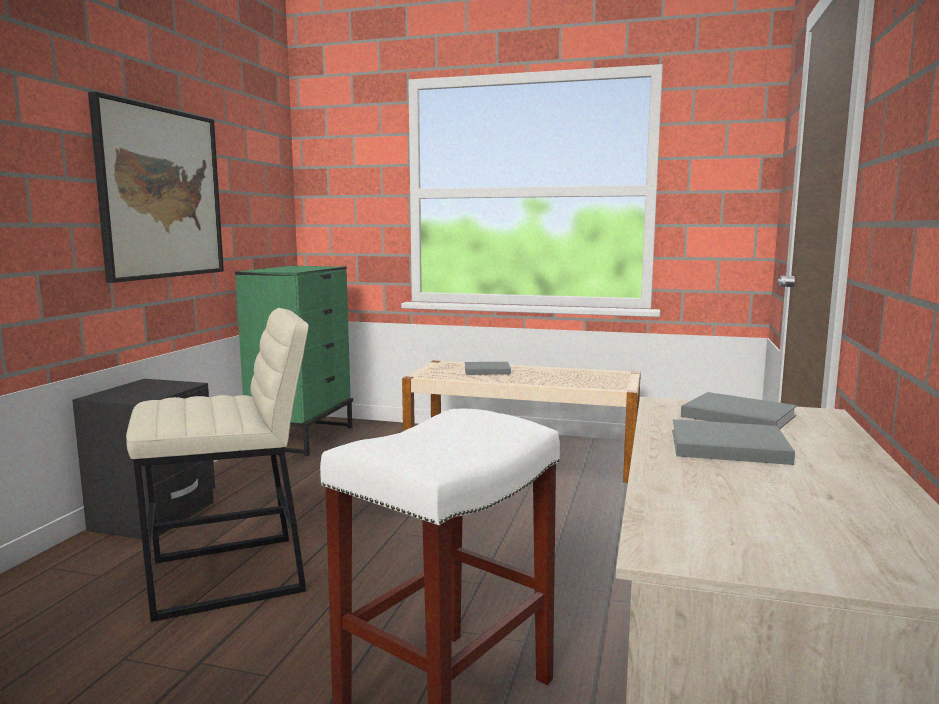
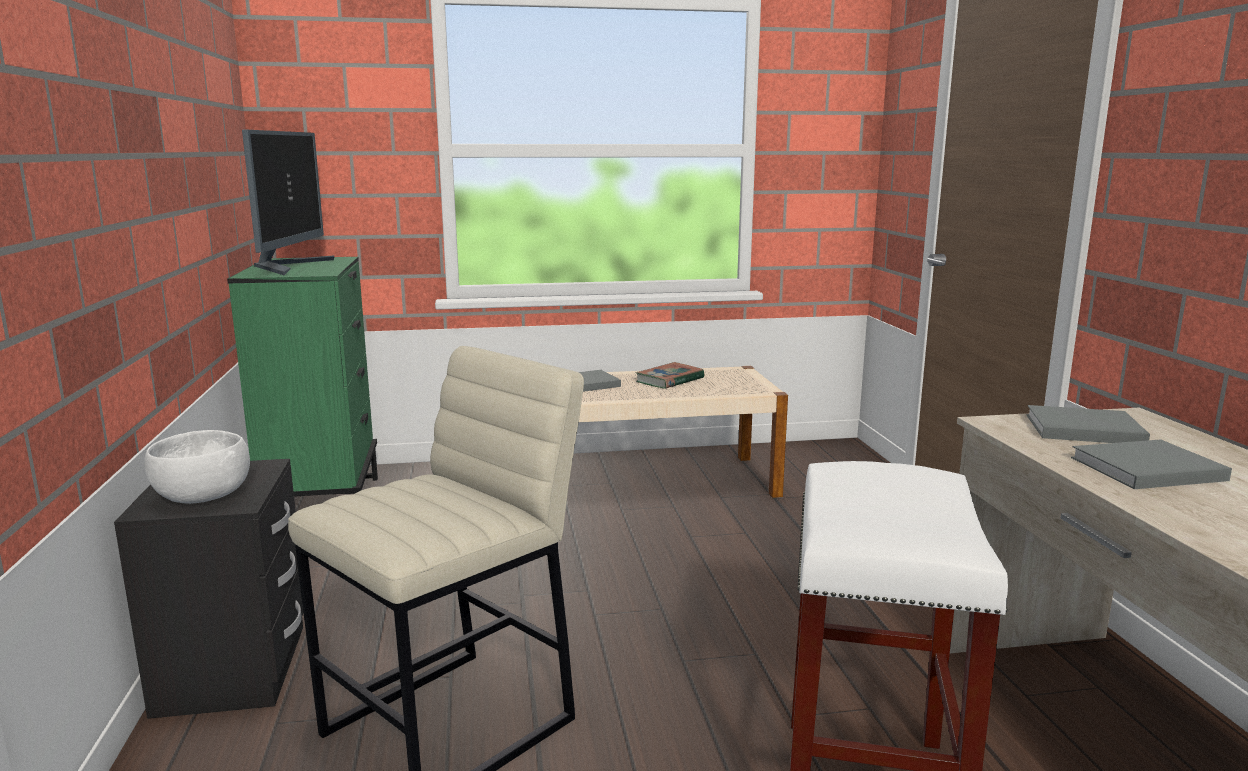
camera: 25 degrees left, 5 degrees up
(131, 394) = (204, 497): none -> white bowl
(161, 193) = (149, 168): picture -> none
(287, 268) = (289, 266): none -> monitor
(555, 374) = (670, 380): none -> book

